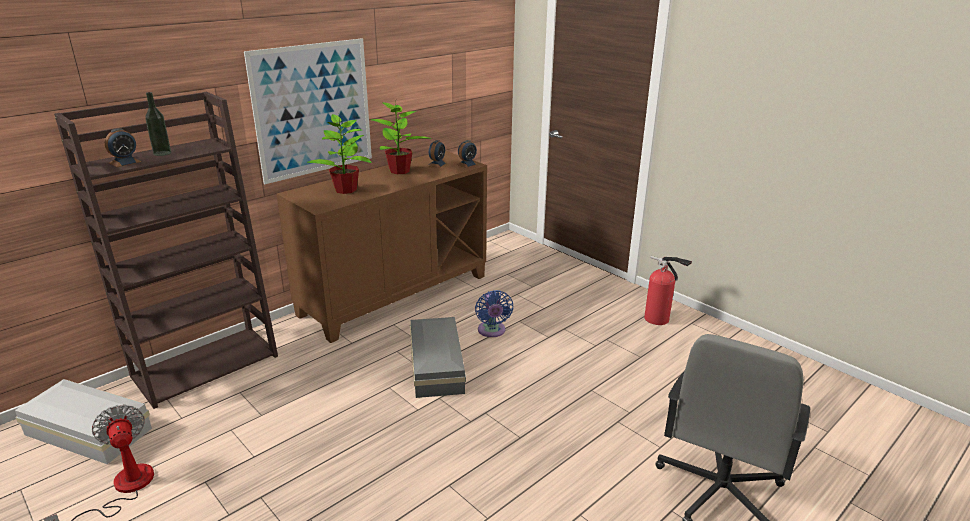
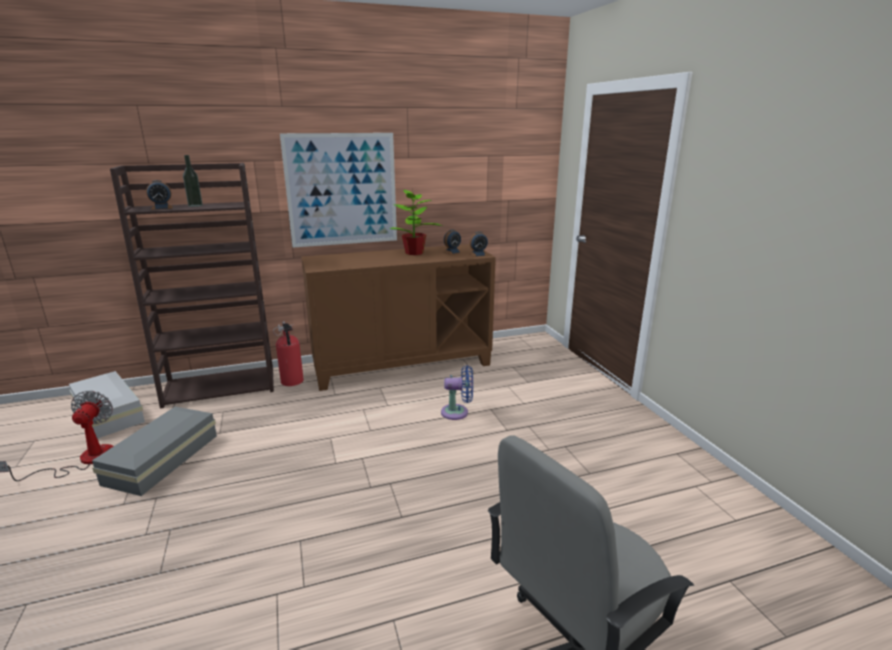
camera: 25 degrees right, 5 degrees down
(345, 190) = (353, 260): potted plant -> none
(437, 365) = (386, 429): grey storage box -> grey storage box (164, 458)
(492, 331) = (457, 412): blue fan -> blue fan turned 105 degrees counterclockwise
(659, 320) = (639, 441): fire extinguisher -> fire extinguisher (292, 382)

